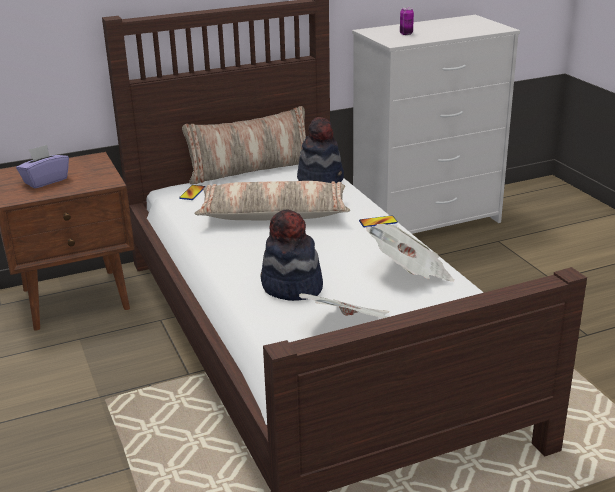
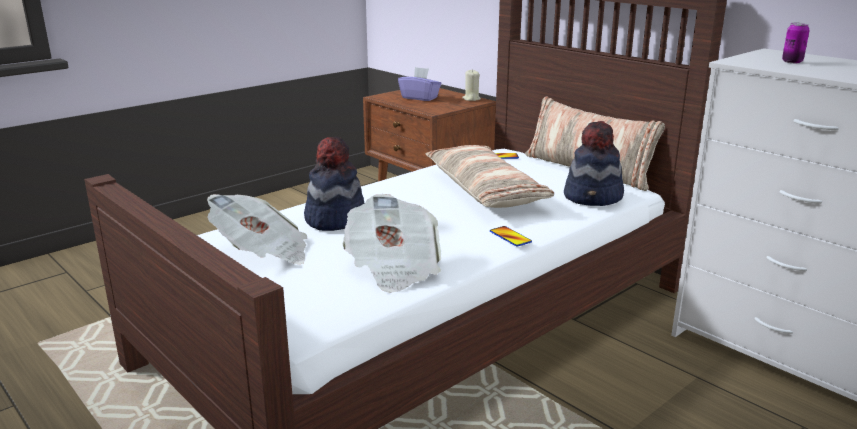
camera: 70 degrees right, 5 degrees down
(84, 160) = (471, 99): none -> beige candle

